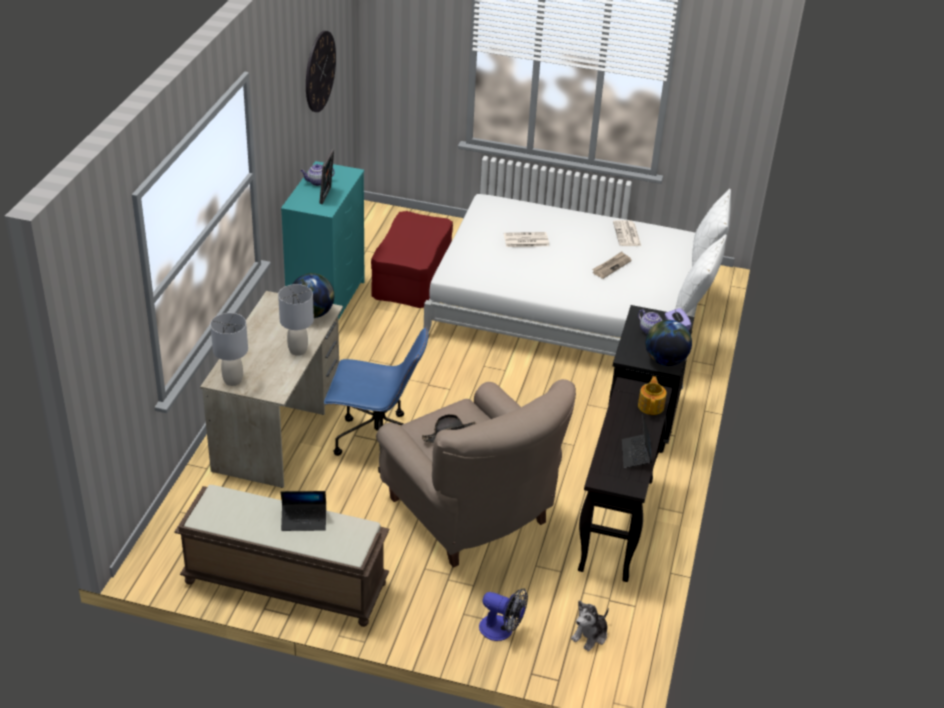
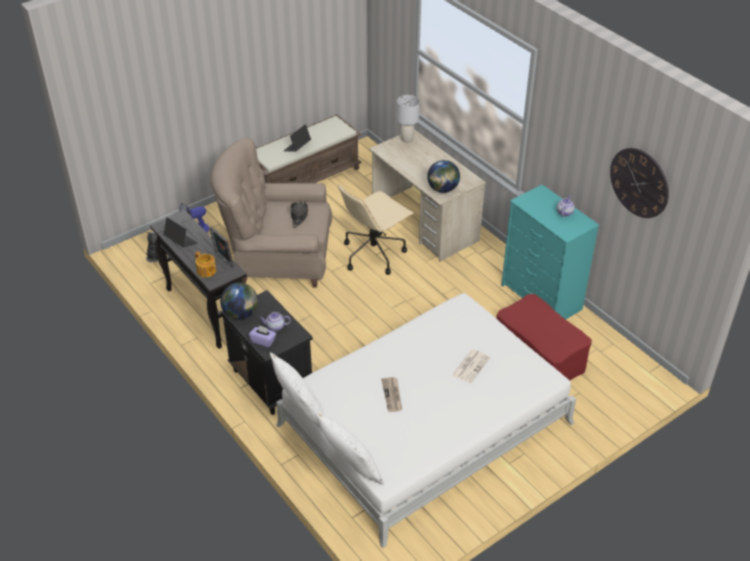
camera: 130 degrees right, 5 degrees up
(297, 350) = (411, 170): grey table lamp -> none
(327, 196) = (541, 209): picture frame -> picture frame (223, 261)
(377, 442) = (374, 253): blue office chair -> beige office chair
(627, 234) = (427, 437): newspaper -> none

